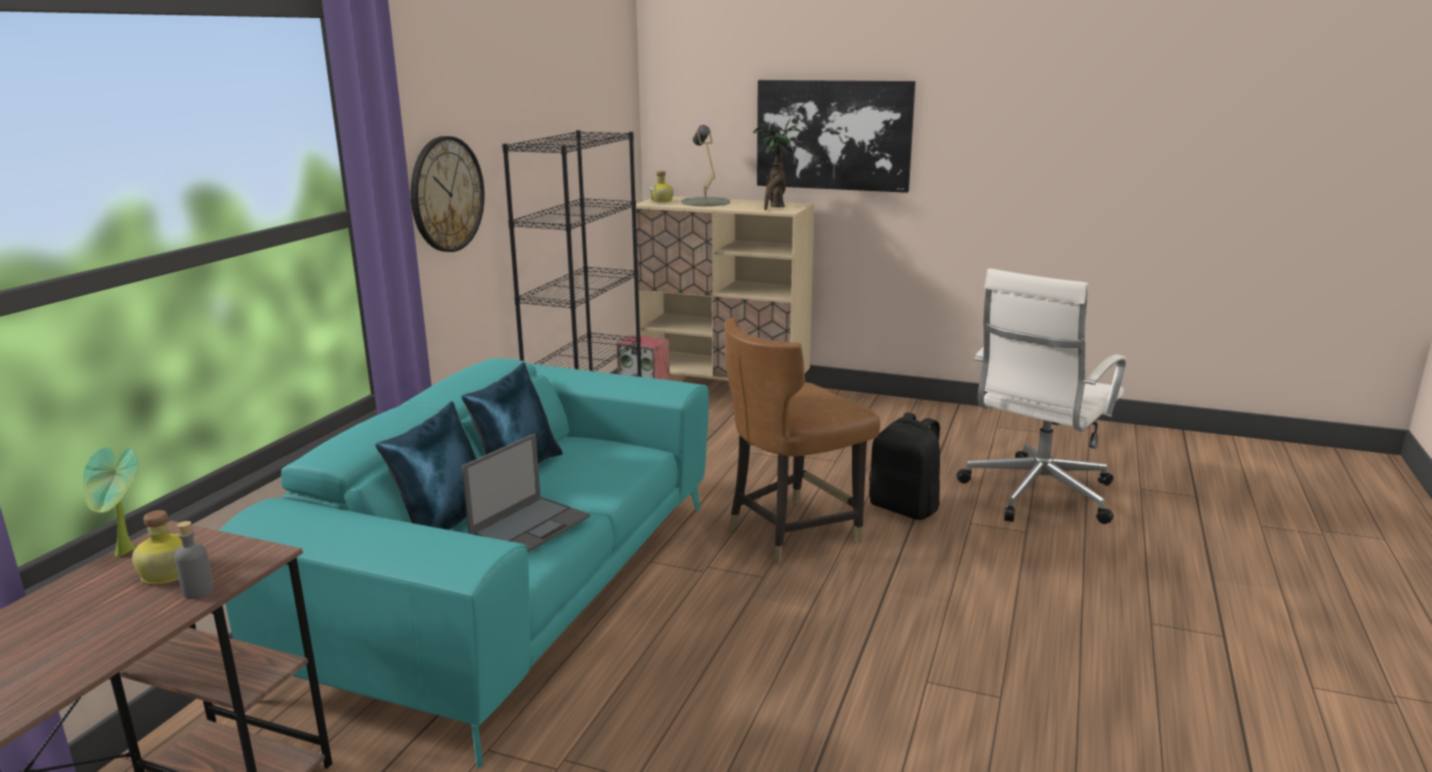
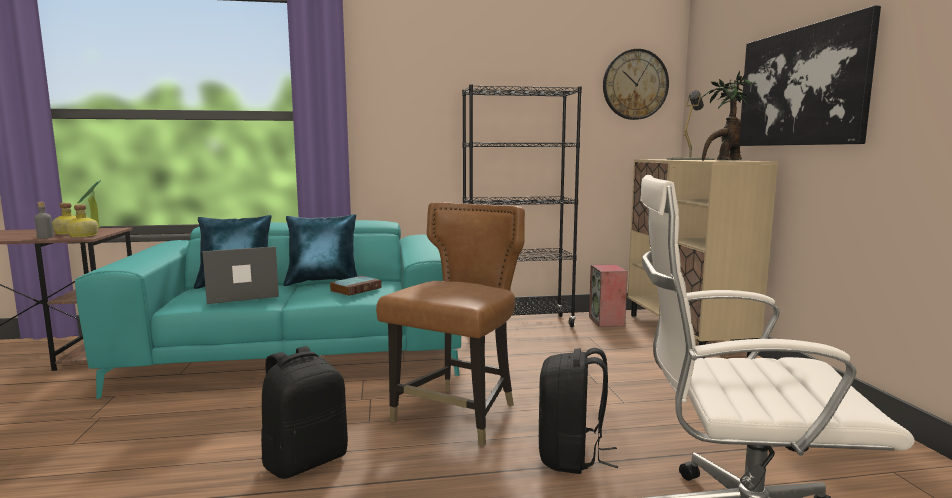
camera: 60 degrees right, 10 degrees down
(446, 194) = (406, 116): wall clock -> wall clock (635, 84)
(531, 525) = (241, 295): laptop -> laptop turned 150 degrees clockwise
(600, 459) = (356, 289): none -> book
(662, 201) = (664, 159): bottle -> bottle (83, 236)
(791, 532) = (458, 415): brown chair -> brown chair turned 90 degrees clockwise
(817, 622) = (306, 460): none -> black backpack

